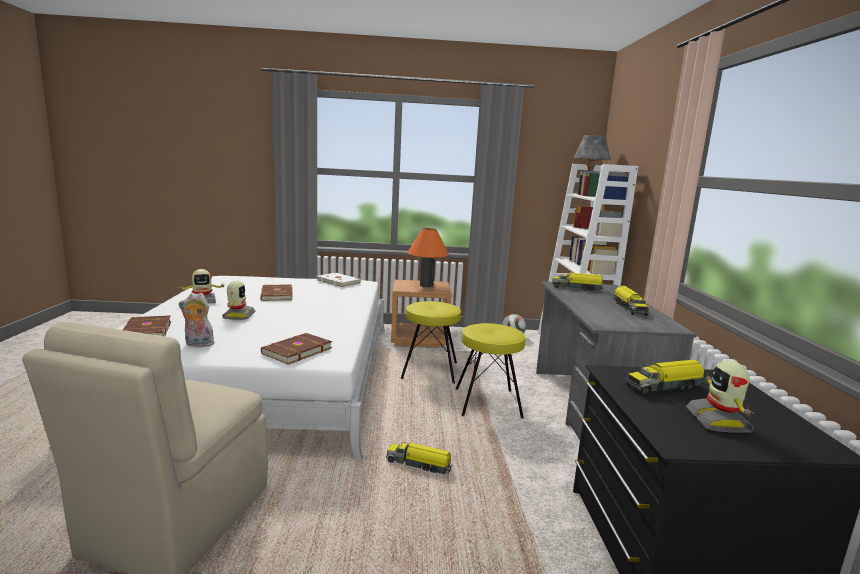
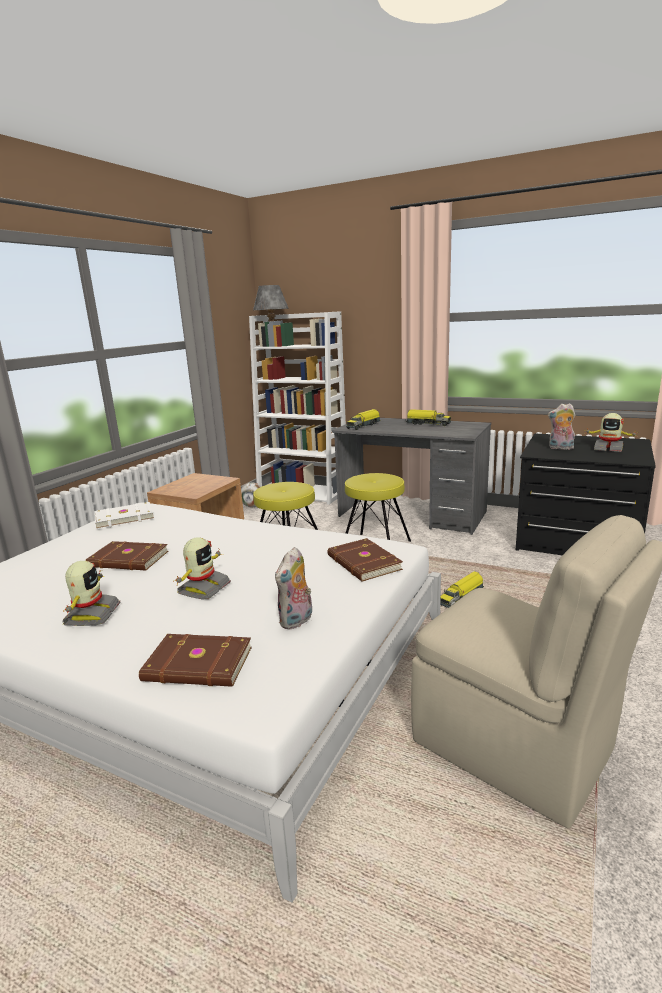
camera: 60 degrees left, 5 degrees up
(238, 316) = (203, 589): toy robot -> toy robot turned 90 degrees clockwise
(426, 285) = (195, 482): orange table lamp -> none
(665, 386) = (560, 448): toy truck -> plush toy

